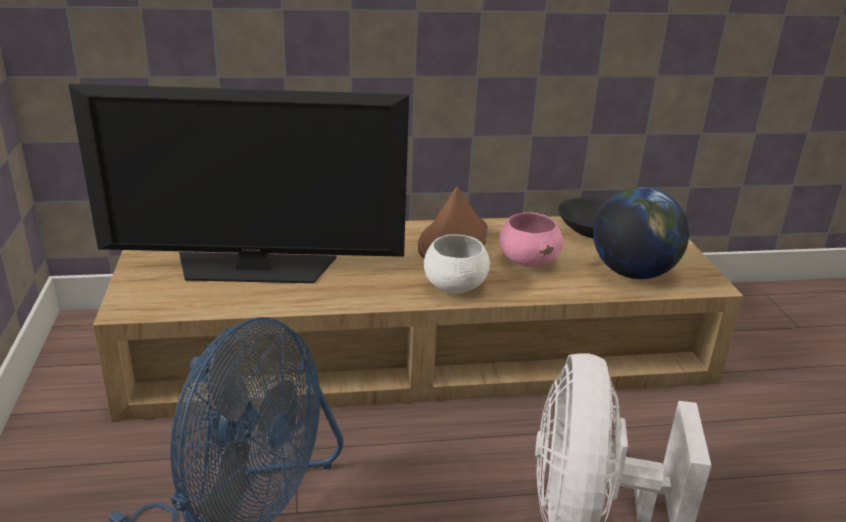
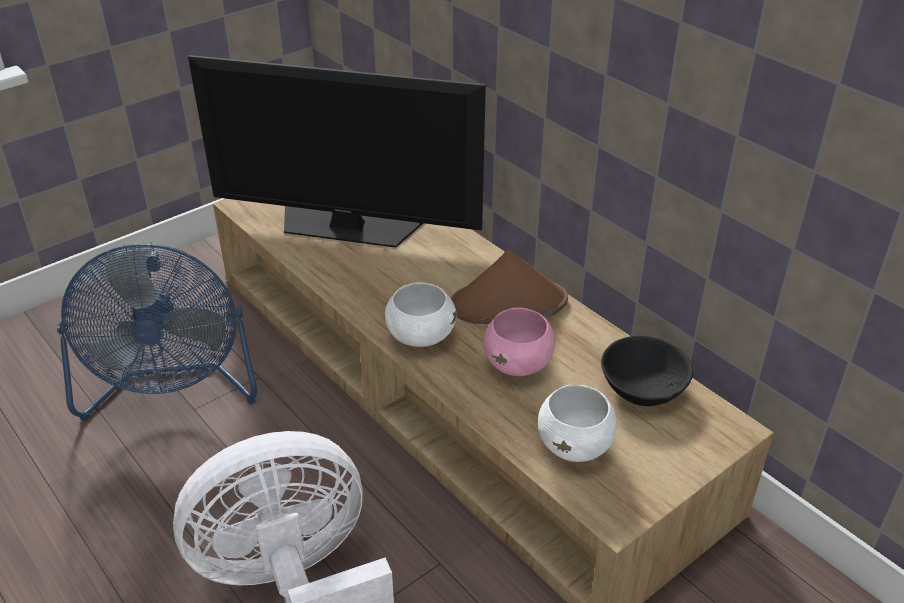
camera: 60 degrees right, 10 degrees up
(254, 268) = (347, 226): television -> television turned 45 degrees counterclockwise
(633, 272) = (575, 445): globe -> white bowl

